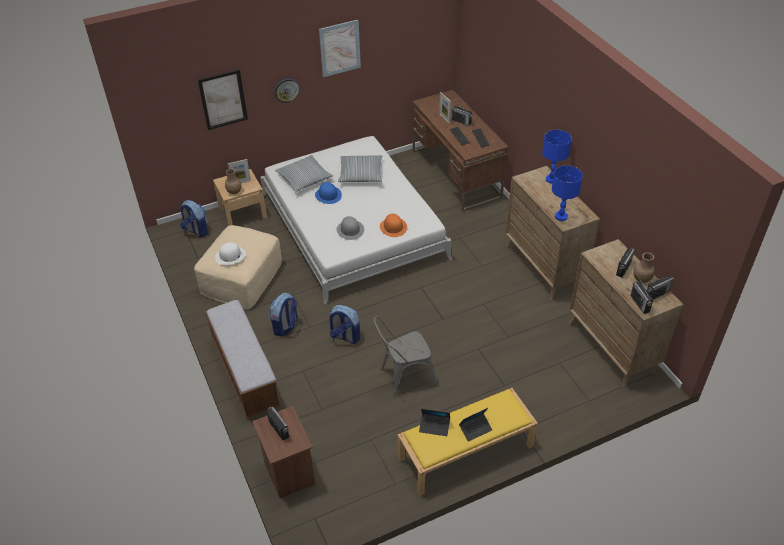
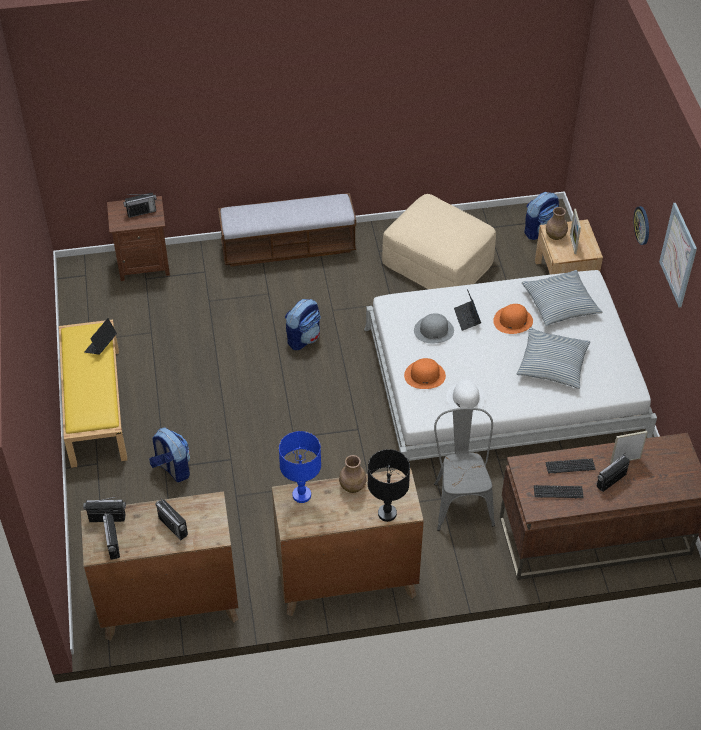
camera: 105 degrees right, 5 degrees up
(223, 99) = (616, 153): picture -> none
(230, 256) = (426, 217): white hat -> white hat (465, 398)
(285, 327) = (341, 289): backpack -> backpack (172, 468)
(328, 195) = (513, 321): blue hat -> orange hat
(403, 377) = (220, 377): grey chair -> grey chair (461, 499)
(475, 429) = (80, 377): laptop -> laptop (467, 318)
(551, 179) = (387, 514): blue table lamp -> black table lamp
(641, 279) = (146, 539): brown vase -> brown vase (353, 486)

